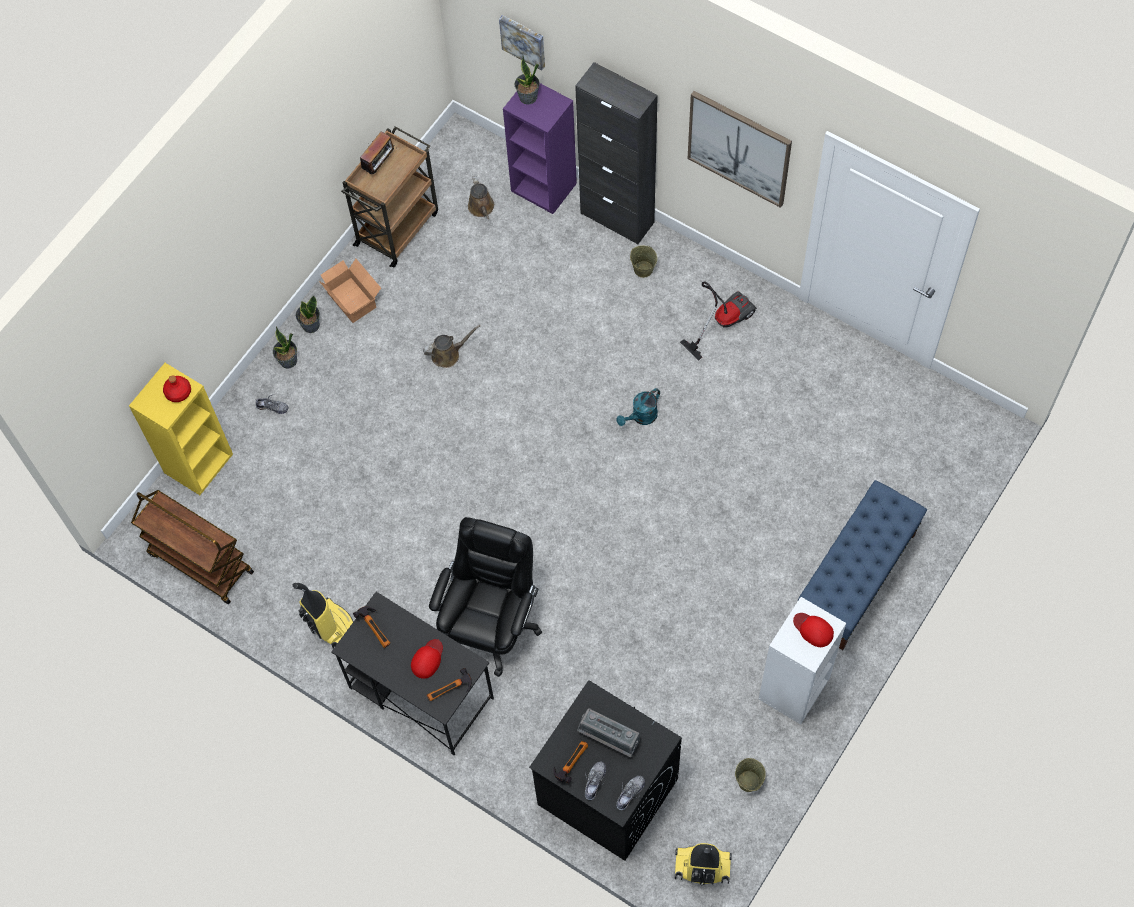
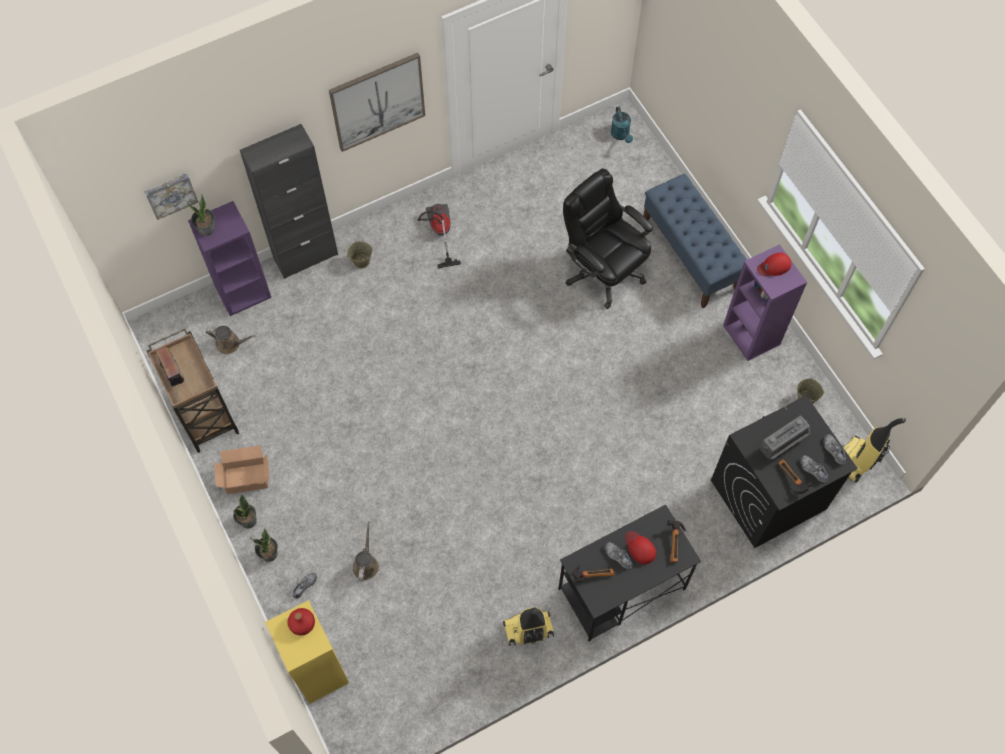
camera: 65 degrees left, 0 degrees up
(200, 563) = (411, 711): brown cart -> none
(407, 643) = (618, 556): none -> shoe
(448, 354) = (343, 430): brown watering can -> brown watering can (366, 564)
(490, 624) = (592, 511): black office chair -> black office chair (603, 270)
(641, 417) = (483, 324): turquoise watering can -> turquoise watering can (621, 135)
(794, 689) = (752, 335): white bookcase -> purple bookcase

